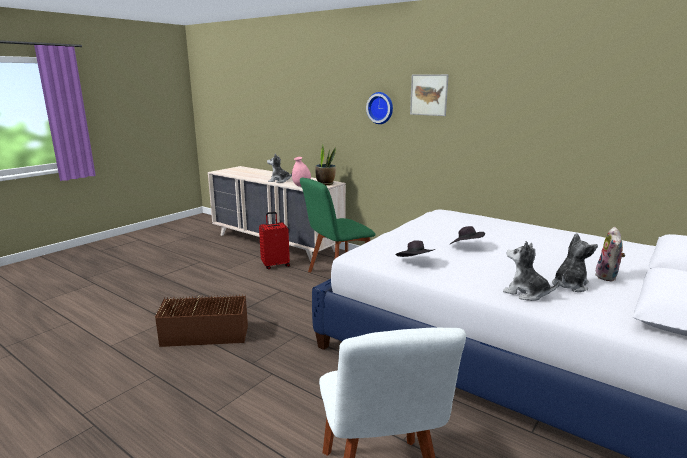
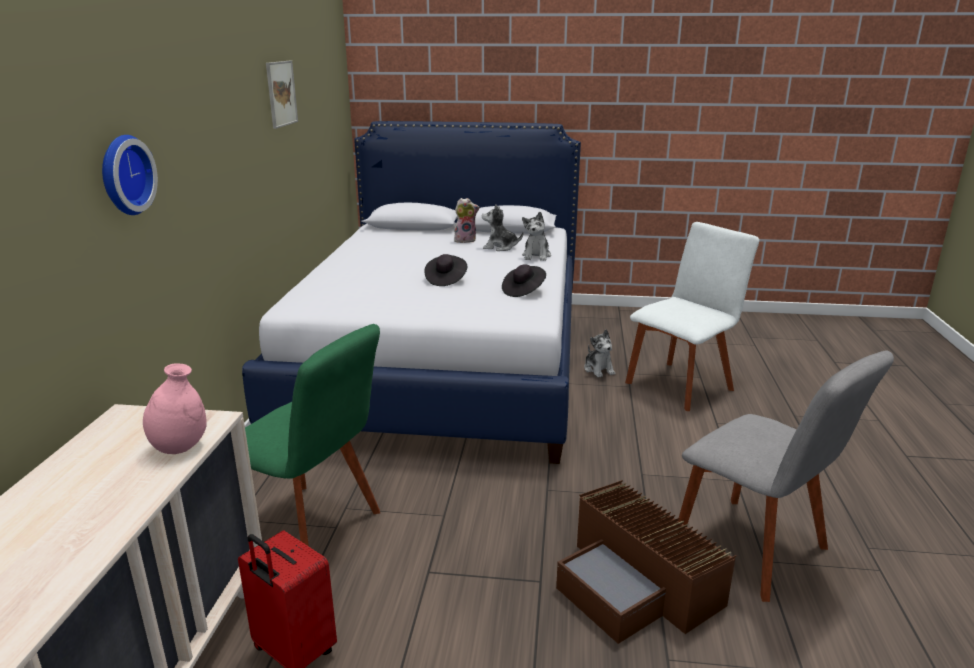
camera: 120 degrees left, 5 degrees up
(164, 377) = (756, 550): none -> grey chair
(279, 181) = (106, 510): plush toy -> plush toy (598, 369)
(325, 183) = (138, 423): potted plant -> none
(429, 95) = (184, 124): picture -> picture (281, 93)

